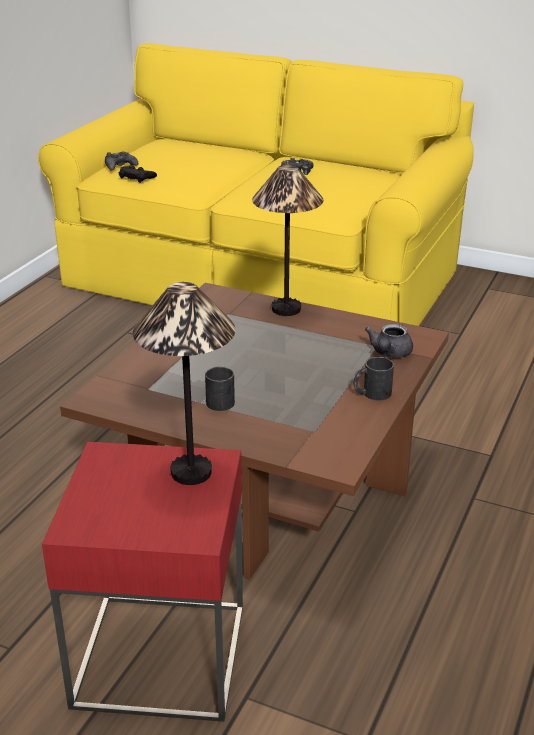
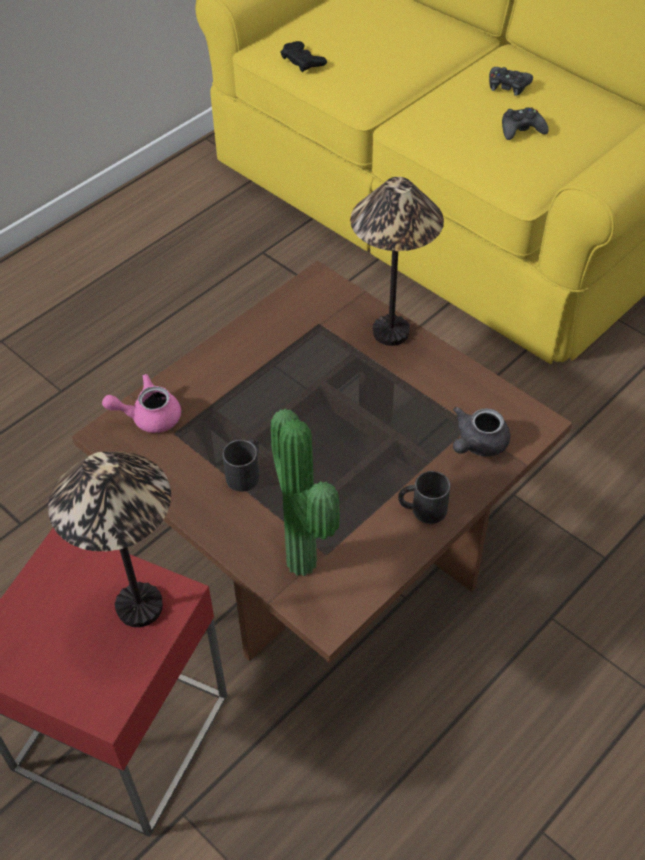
camera: 20 degrees right, 20 degrees up
(120, 166) = (292, 33): black game controller -> black game controller (521, 130)
(121, 384) = (149, 417): none -> pink teapot
(302, 437) = (307, 560): none -> potted plant

